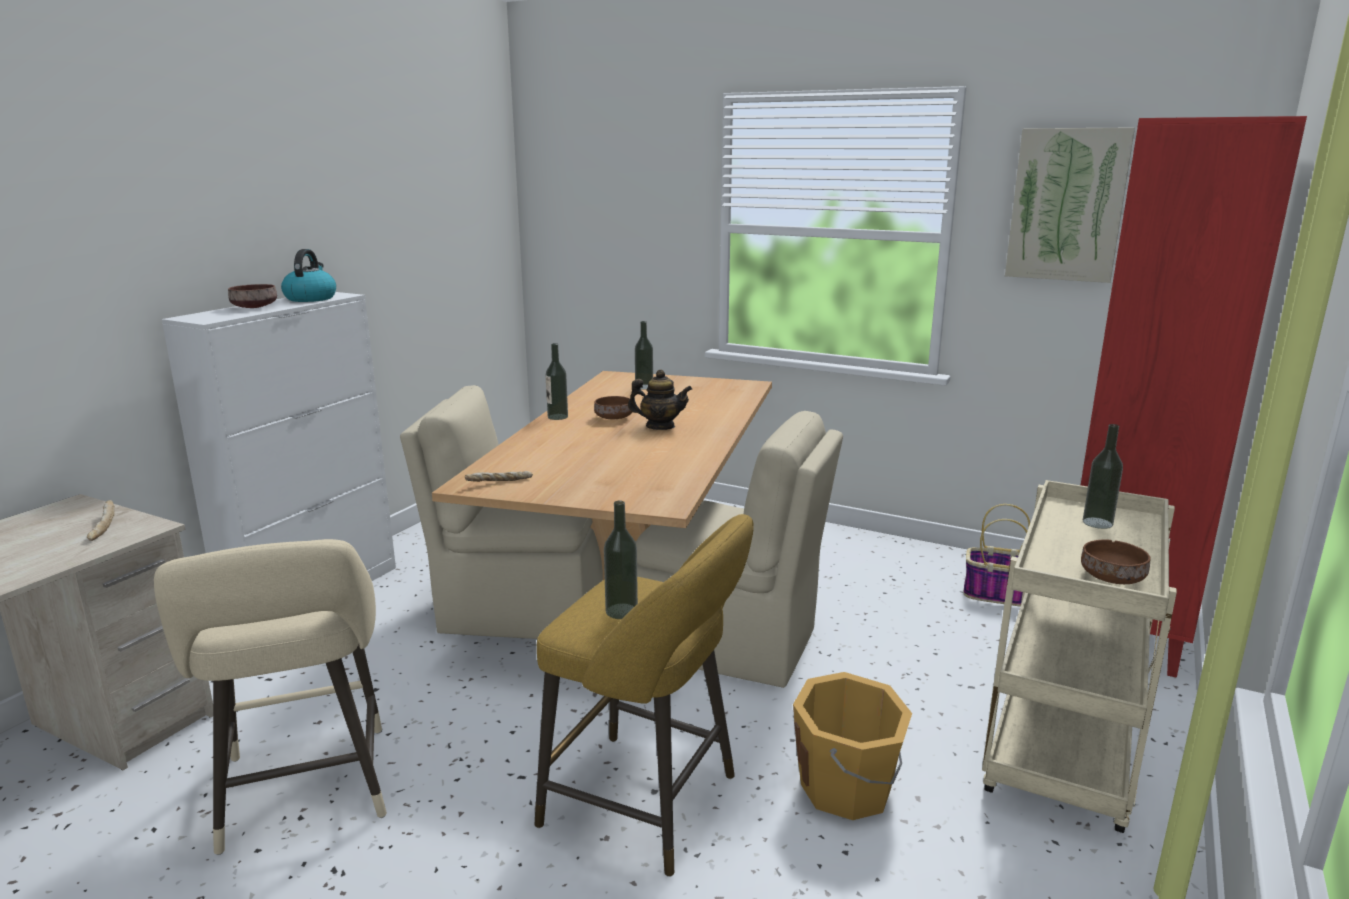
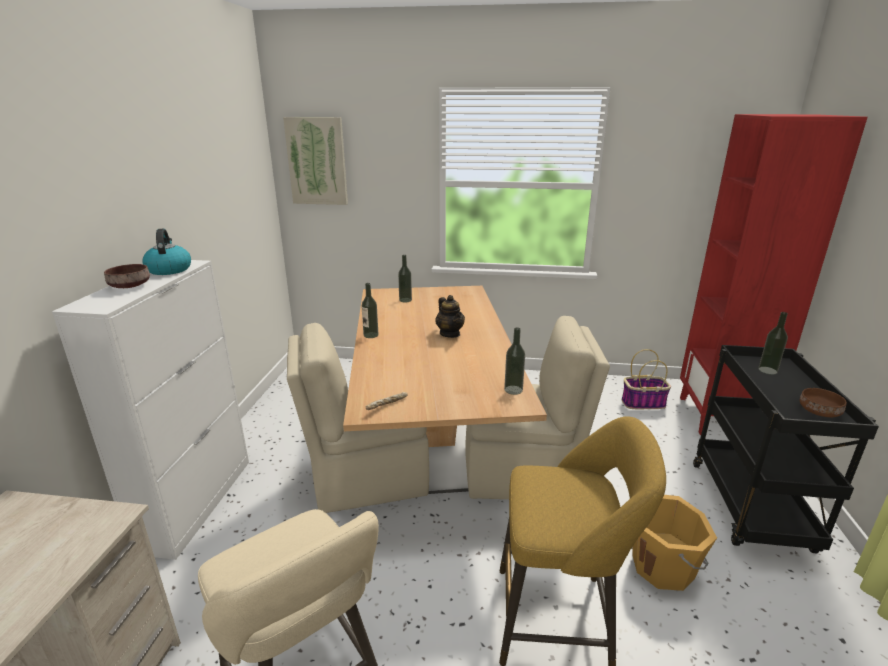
camera: 20 degrees left, 5 degrees up
(102, 527) = (64, 528): bread -> none
(614, 417) = (411, 330): brown bowl -> none
(621, 611) = (560, 504): bottle -> bottle (513, 390)
(660, 427) = (450, 334): teapot -> teapot turned 75 degrees clockwise
(1063, 756) = (752, 508): beige cart -> black cart
(1067, 205) = (671, 164): picture -> picture (317, 161)

